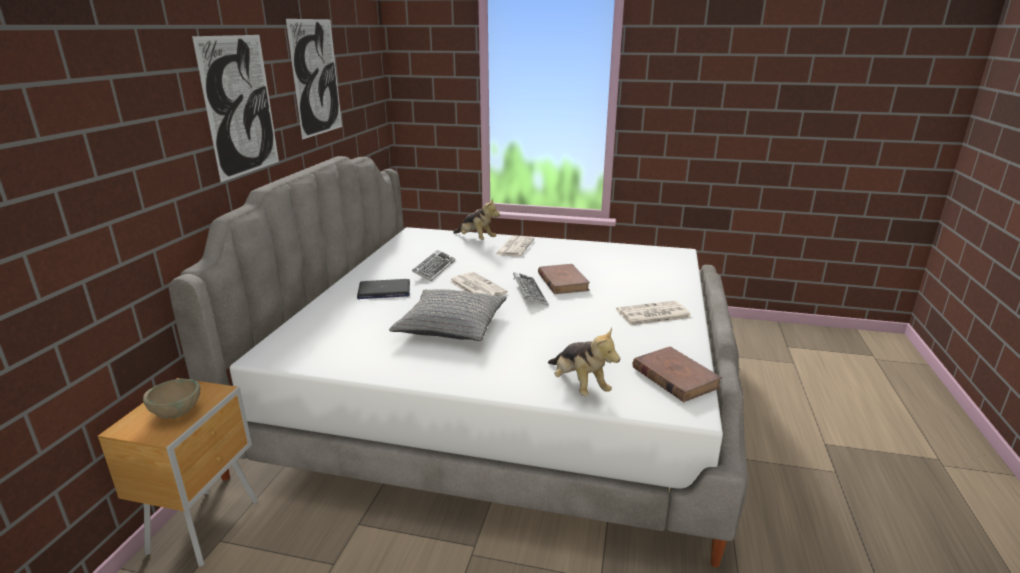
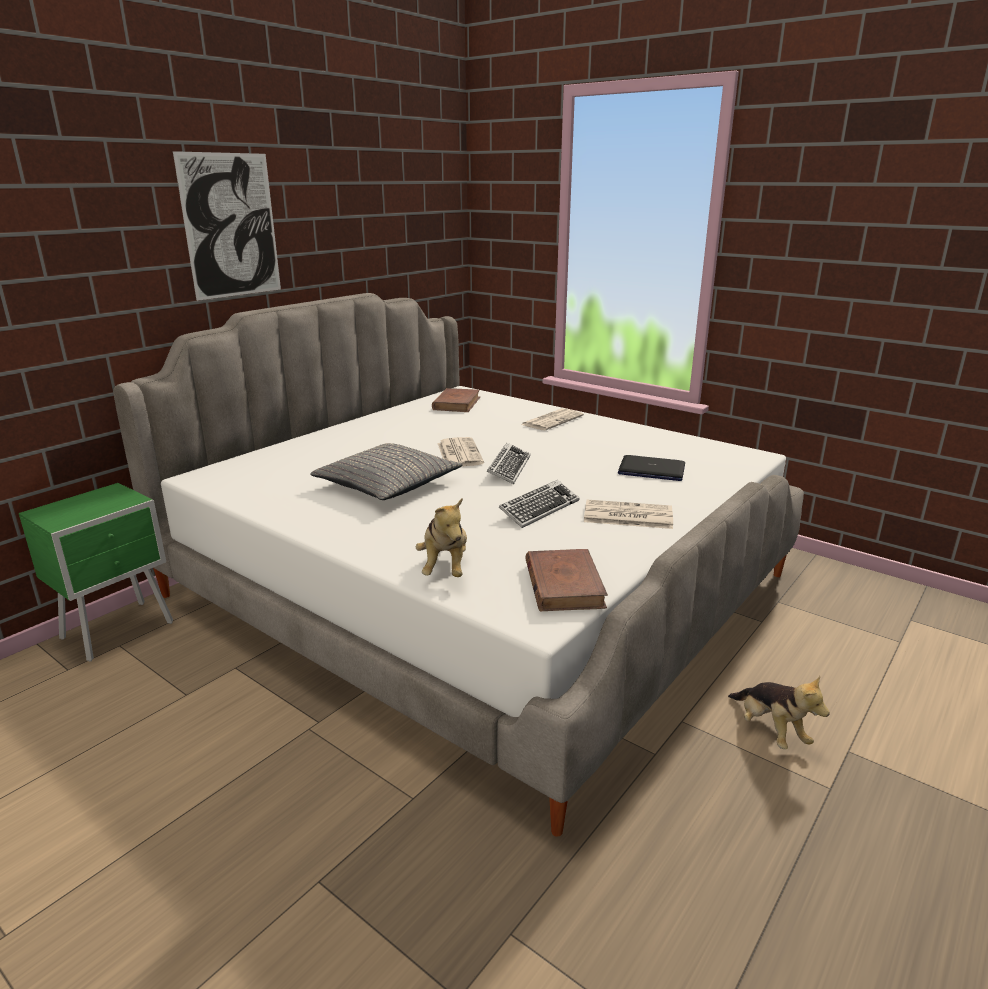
camera: 25 degrees right, 0 degrees up
(177, 413) = (86, 510): beige bowl -> none
(207, 525) = (120, 630): brown nightstand -> green nightstand
(316, 78) = (347, 204): picture -> none
(384, 291) = (363, 441): laptop -> laptop (651, 470)
(434, 269) = (437, 429): keyboard -> keyboard (539, 509)
(476, 239) = (518, 407): plush toy -> plush toy (770, 730)
(563, 282) = (561, 464): brown book -> brown book (456, 403)

